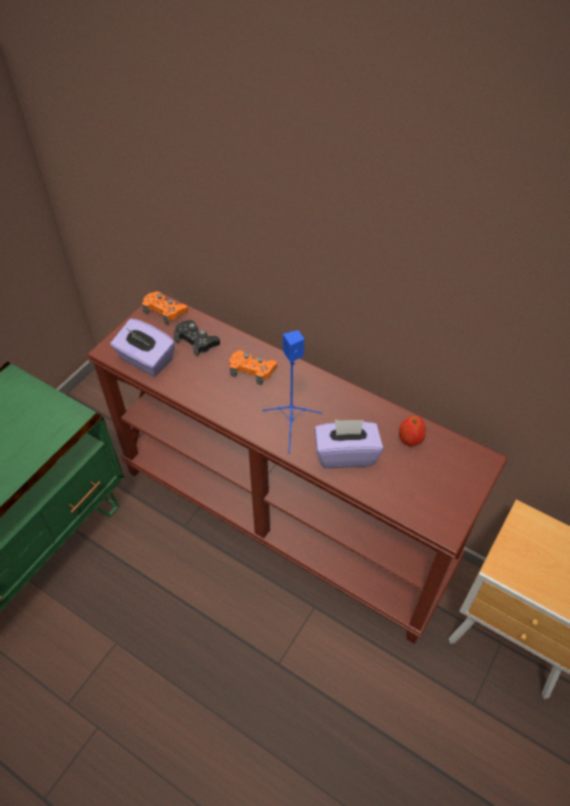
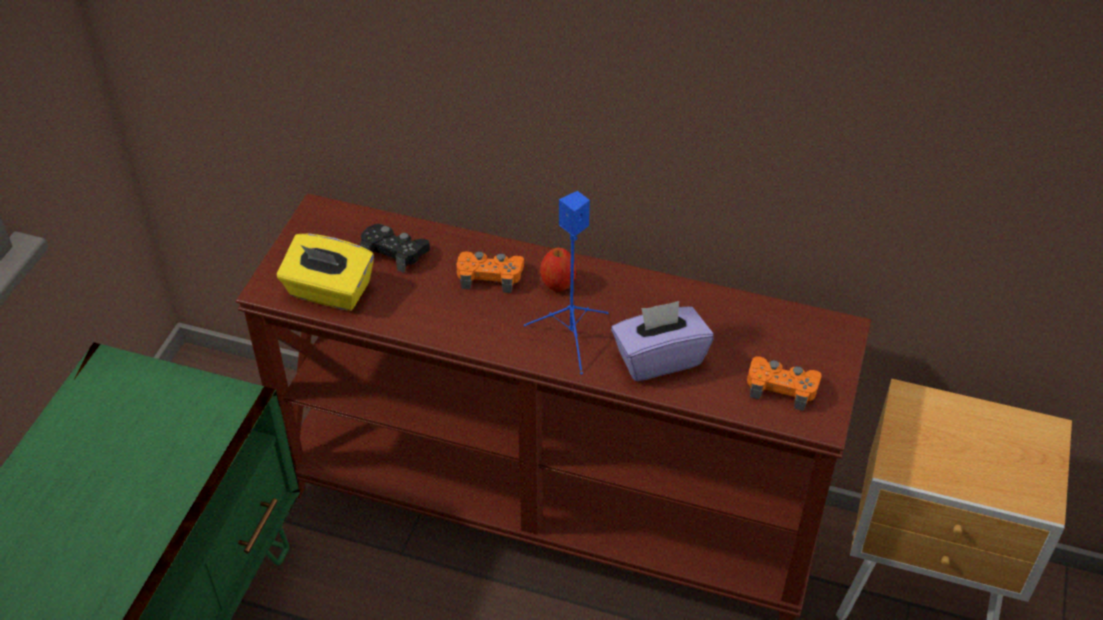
camera: 15 degrees left, 5 degrees down
(146, 360) = (329, 291): purple tissue box -> yellow tissue box
(165, 311) = (331, 219): orange game controller -> orange game controller (781, 387)
(410, 439) = (738, 322): apple -> apple (558, 284)

